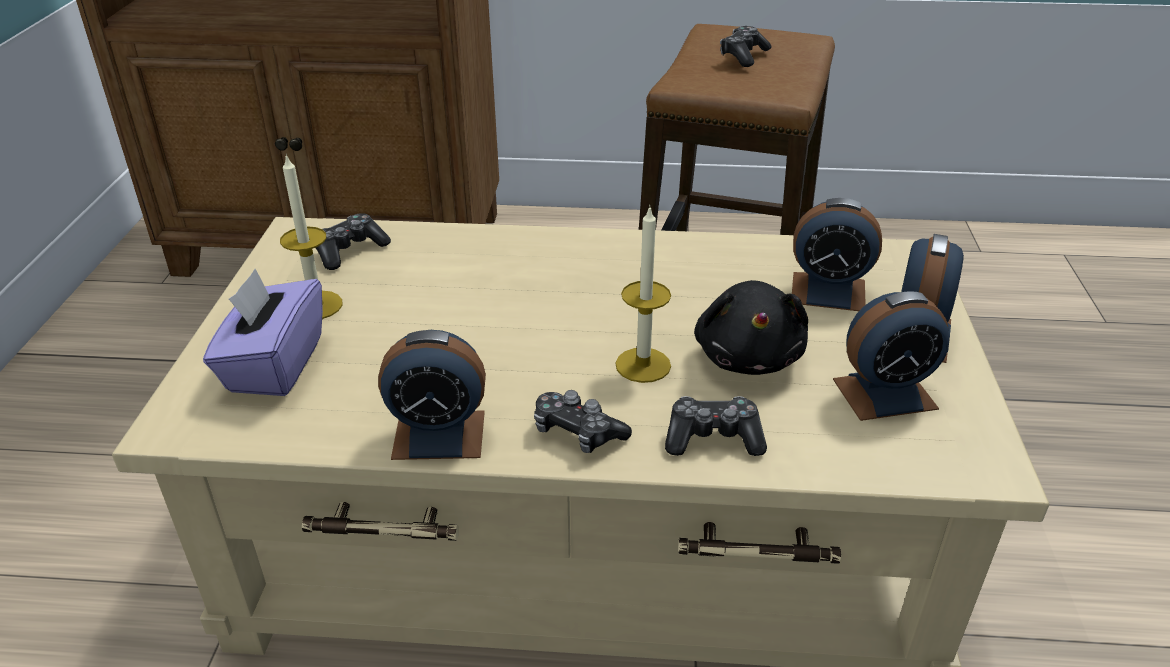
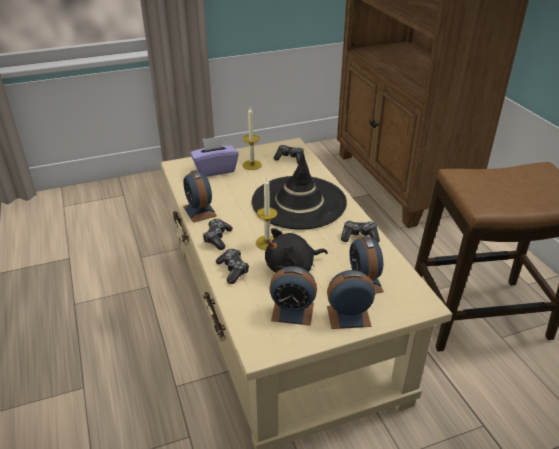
camera: 65 degrees right, 0 degrees up
(529, 287) = (299, 202): none -> black hat
(743, 56) = (520, 184): game controller -> game controller (359, 236)
(884, 394) = (292, 312): alarm clock -> alarm clock turned 45 degrees counterclockwise

